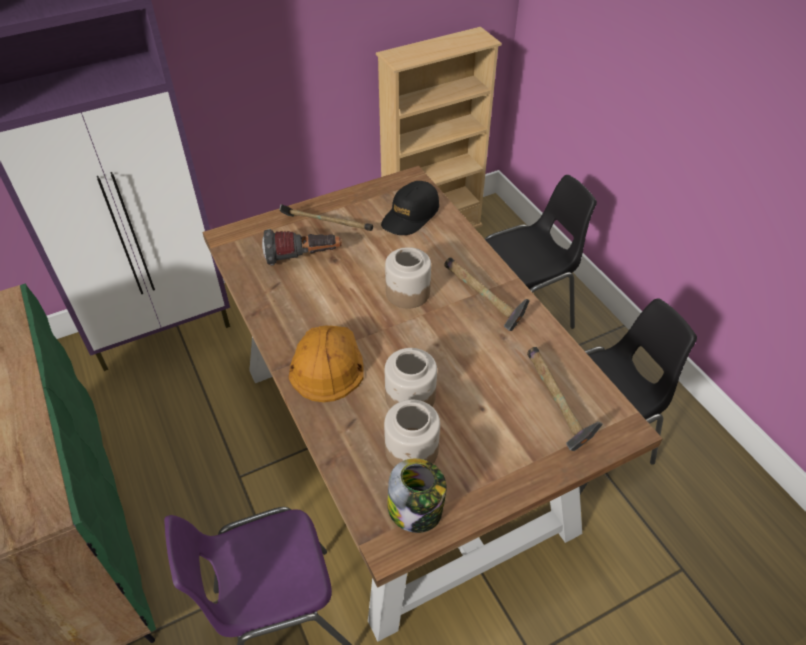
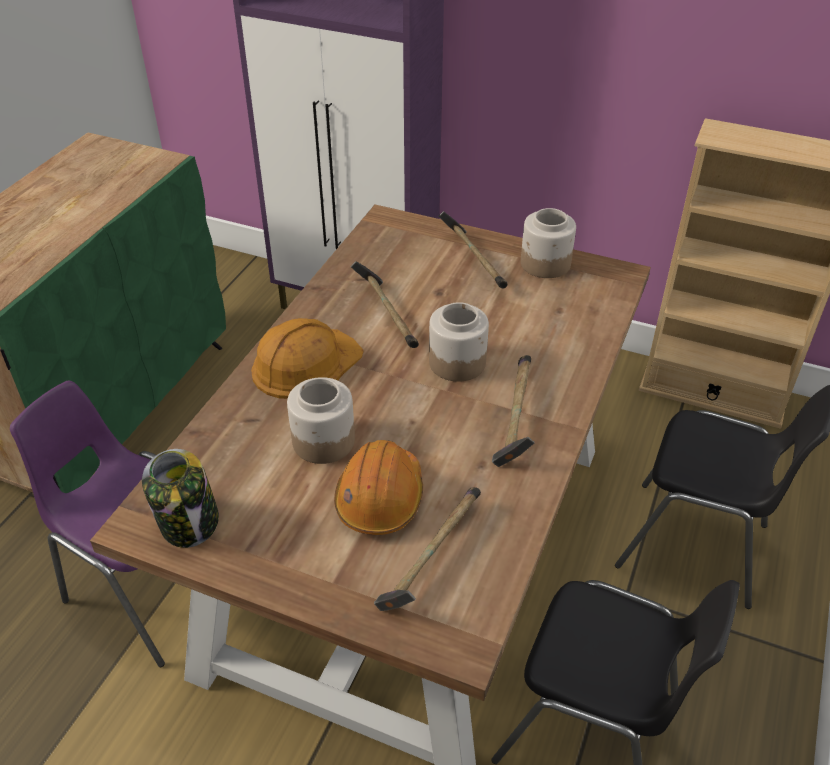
camera: 50 degrees right, 5 degrees down
(303, 258) = (417, 274): flashlight -> none
(328, 296) = (388, 316): none -> hammer
(410, 216) = (567, 303): black cap -> none
(412, 451) = (258, 480): jar -> jar (545, 264)
(486, 398) = (380, 498): none -> orange hard hat

